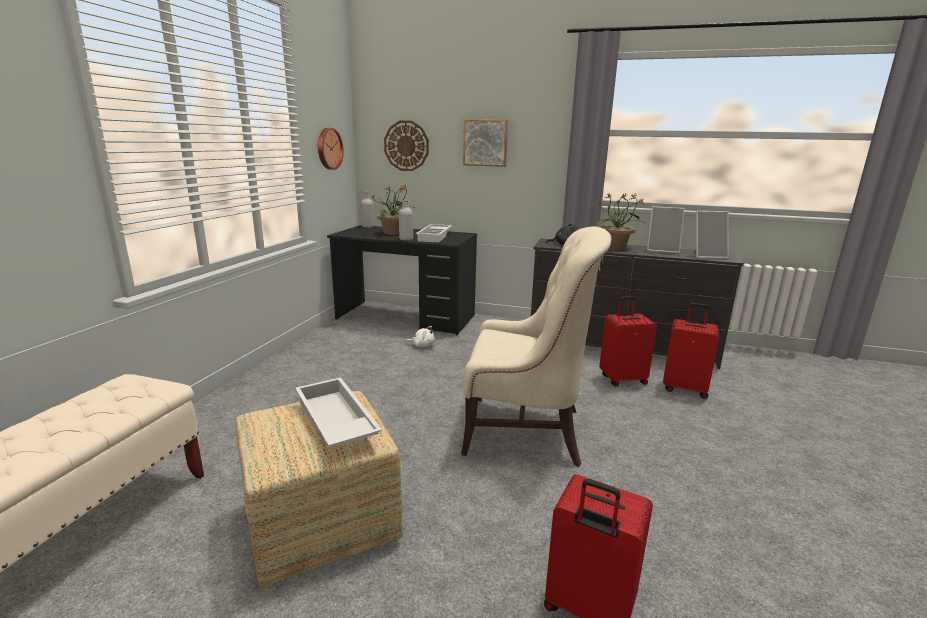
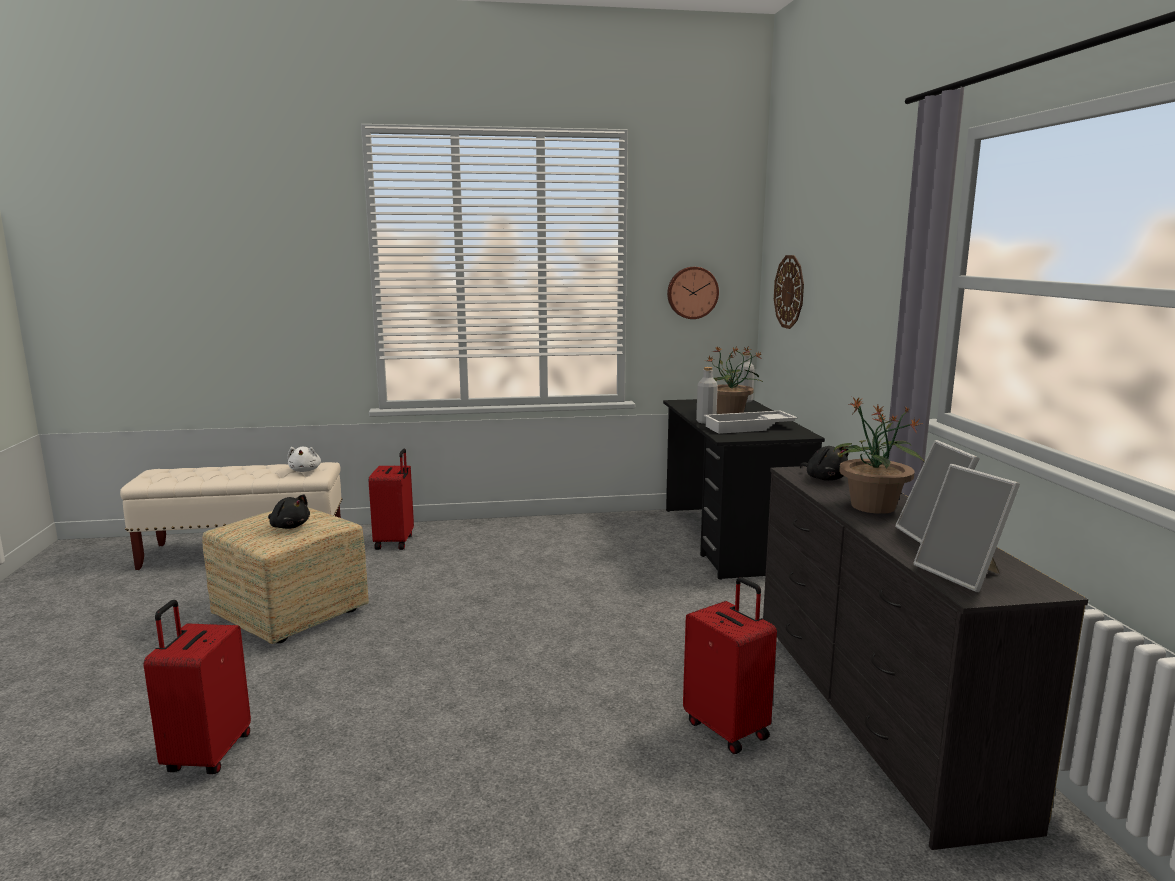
camera: 65 degrees right, 5 degrees down
(334, 421) = (289, 526): white tray -> black plush toy
(422, 345) = (657, 568): white plush toy -> white plush toy (305, 470)
(485, 142) = (846, 292): picture -> none
(525, 430) = (497, 673): beige armchair -> none
(684, 388) = (765, 800): red suitcase -> red suitcase (395, 542)

